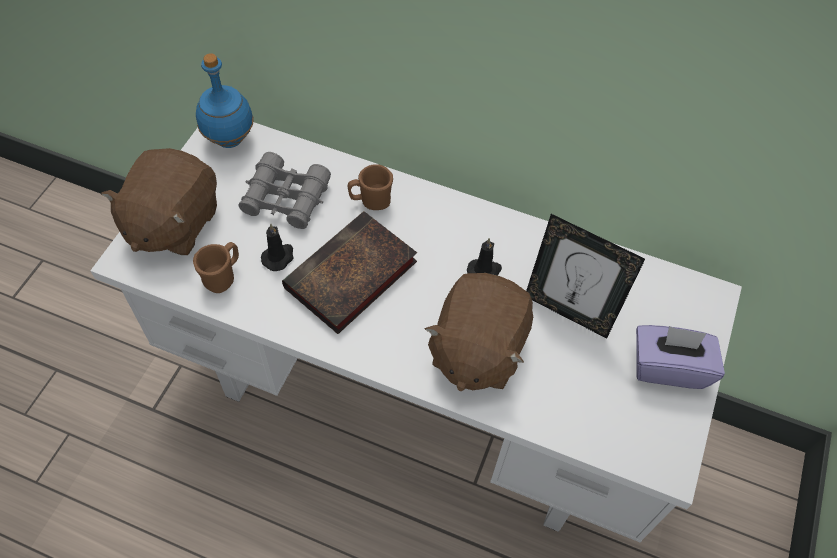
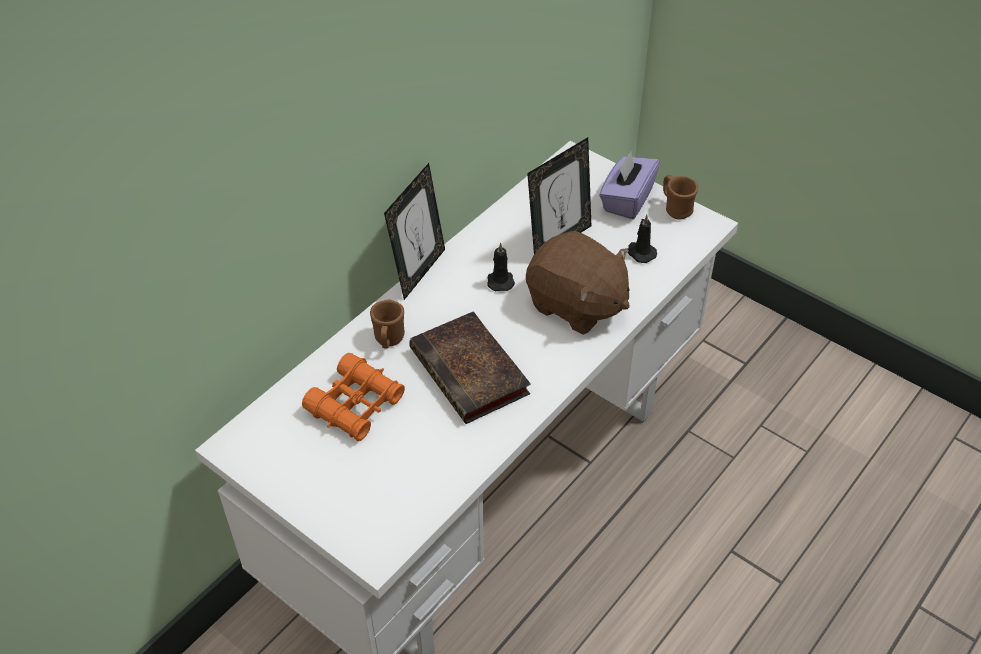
camera: 70 degrees left, 10 degrees down
(172, 223) = (345, 506): brown plush toy -> none
(223, 276) = (432, 471): brown mug -> brown mug (675, 208)
(230, 140) = (252, 439): blue bottle -> none
(279, 257) = (426, 423): black candle -> black candle (640, 253)
(286, 198) = (355, 405): grey binoculars -> orange binoculars
(469, 200) = (419, 272): none -> picture frame

